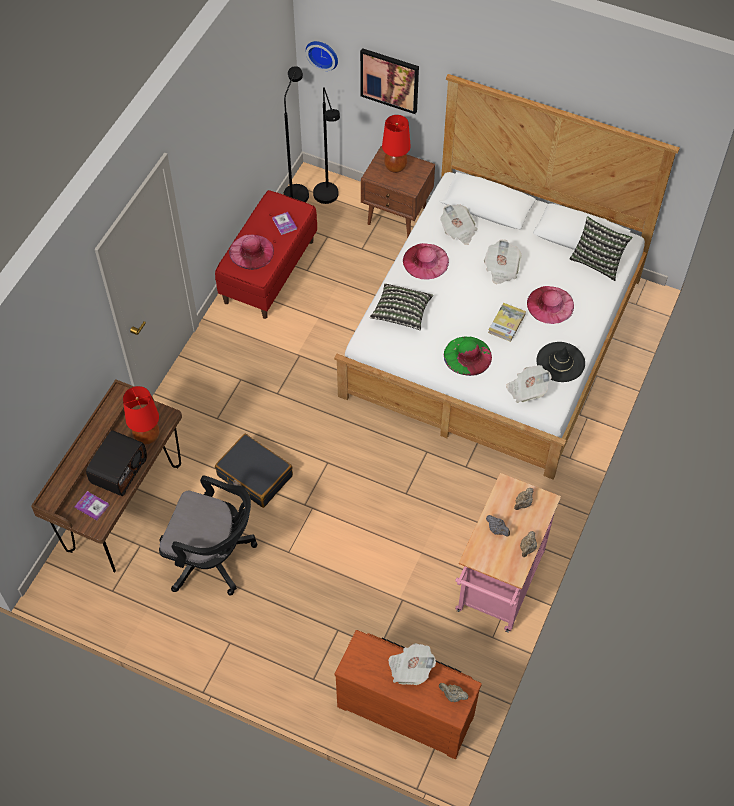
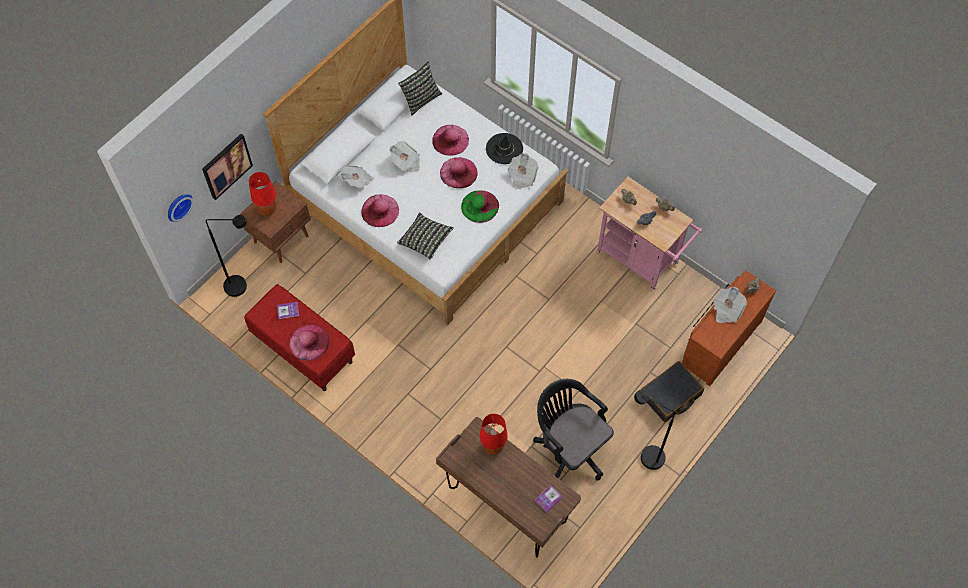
camera: 75 degrees left, 5 degrees up
(118, 470) = (520, 473): radio -> none
(213, 558) = (569, 447): black office chair -> black office chair turned 75 degrees counterclockwise
(254, 476) = (503, 402): black suitcase -> black suitcase (670, 395)
(297, 190) = (222, 308): black floor lamp -> black floor lamp (645, 455)
(506, 323) = (458, 172): book -> pink hat

